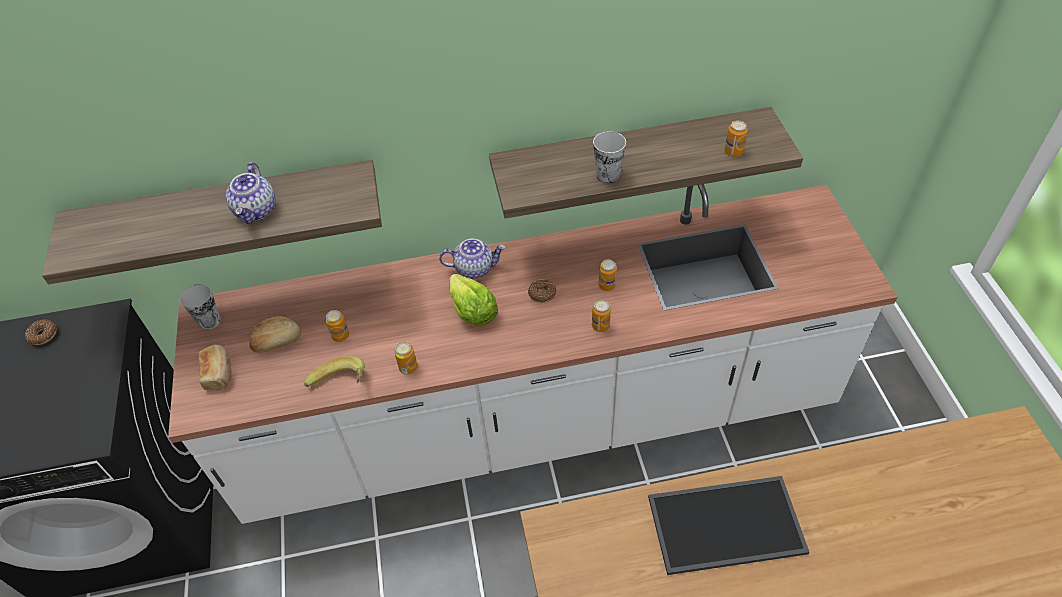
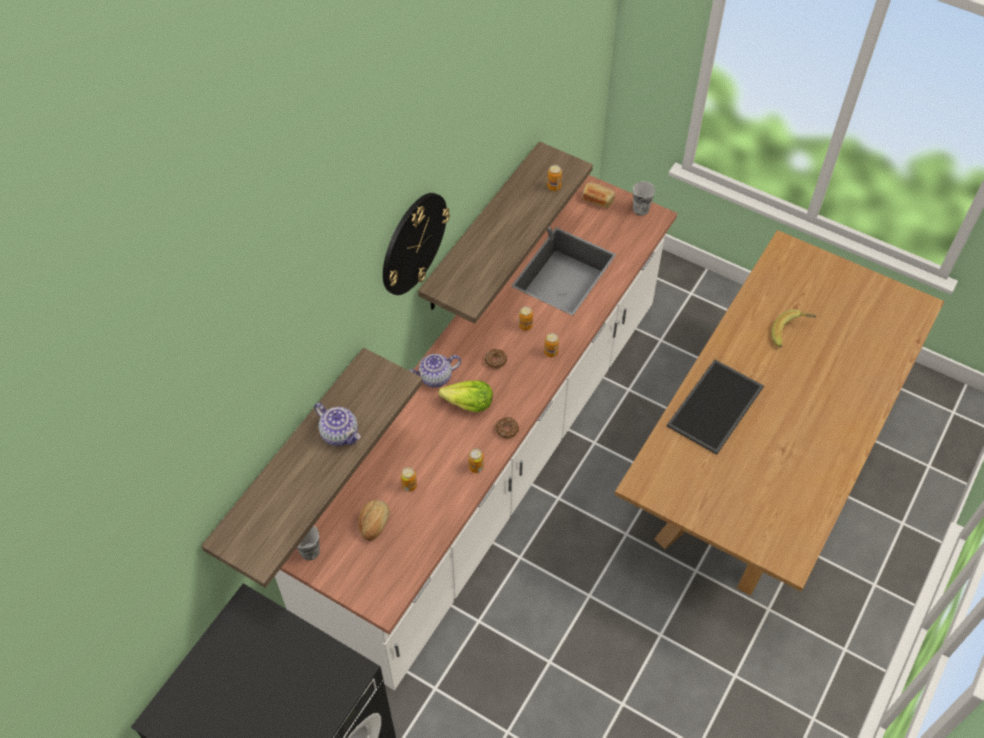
camera: 50 degrees left, 5 degrees up
(43, 335) = (218, 656): donut -> donut (506, 430)
(218, 373) = (365, 572): bread -> bread (598, 199)
(340, 386) = (451, 511): banana -> banana (791, 334)
(474, 268) = (435, 378): teapot -> teapot turned 150 degrees counterclockwise
(480, 79) = (413, 243): none -> wall clock
(608, 175) = (505, 252): cup -> cup (640, 209)

